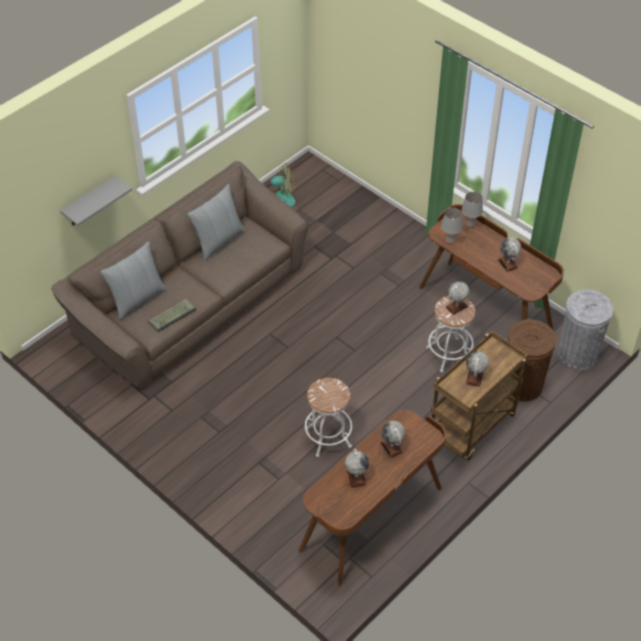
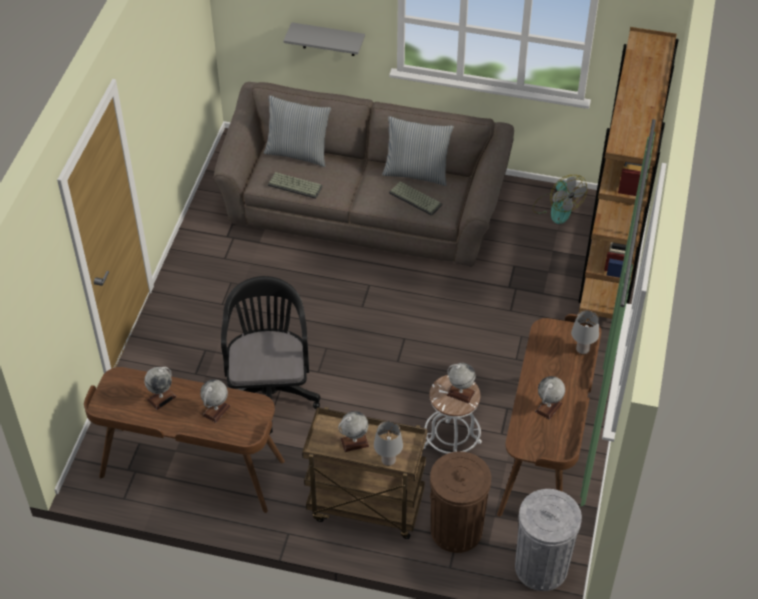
camera: 60 degrees right, 0 degrees up
(245, 252) = (416, 198): none -> keyboard
(328, 437) = (270, 390): white stool -> black office chair
(351, 198) = (610, 264): none -> brown bookcase
(450, 240) = (542, 342): grey table lamp -> grey table lamp (388, 461)

